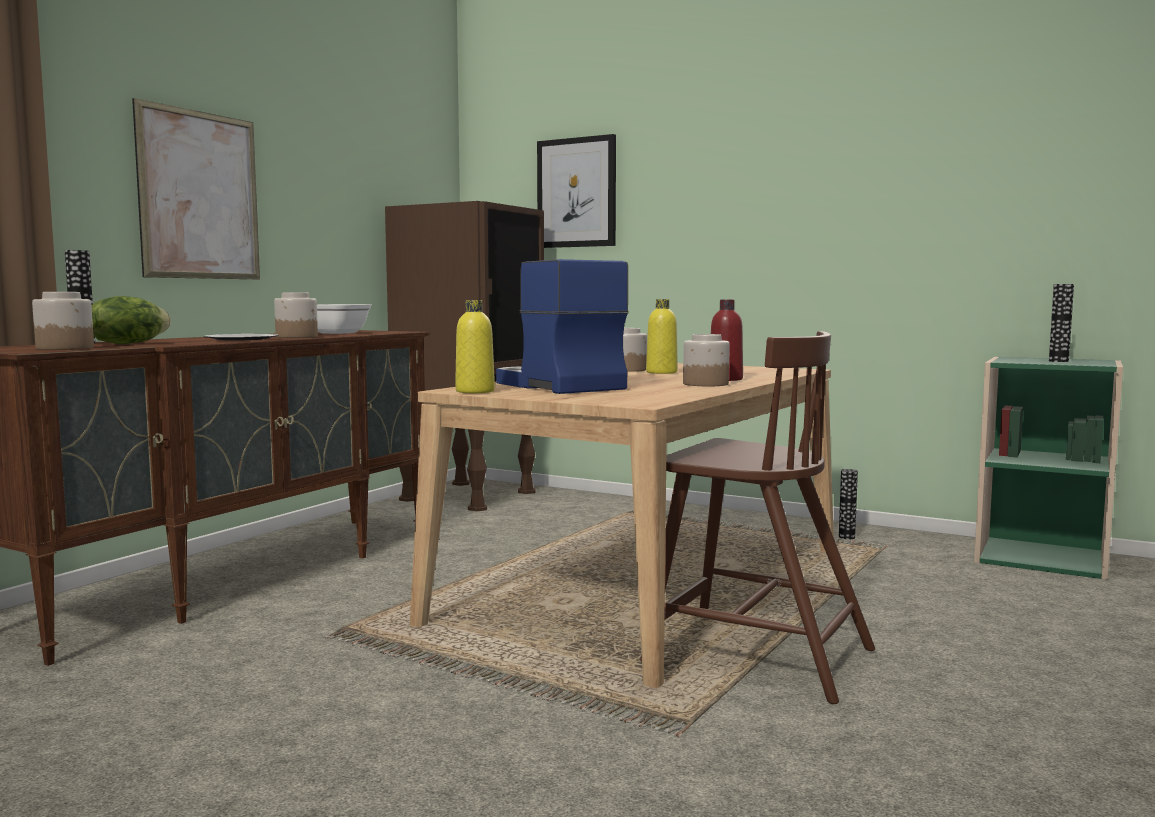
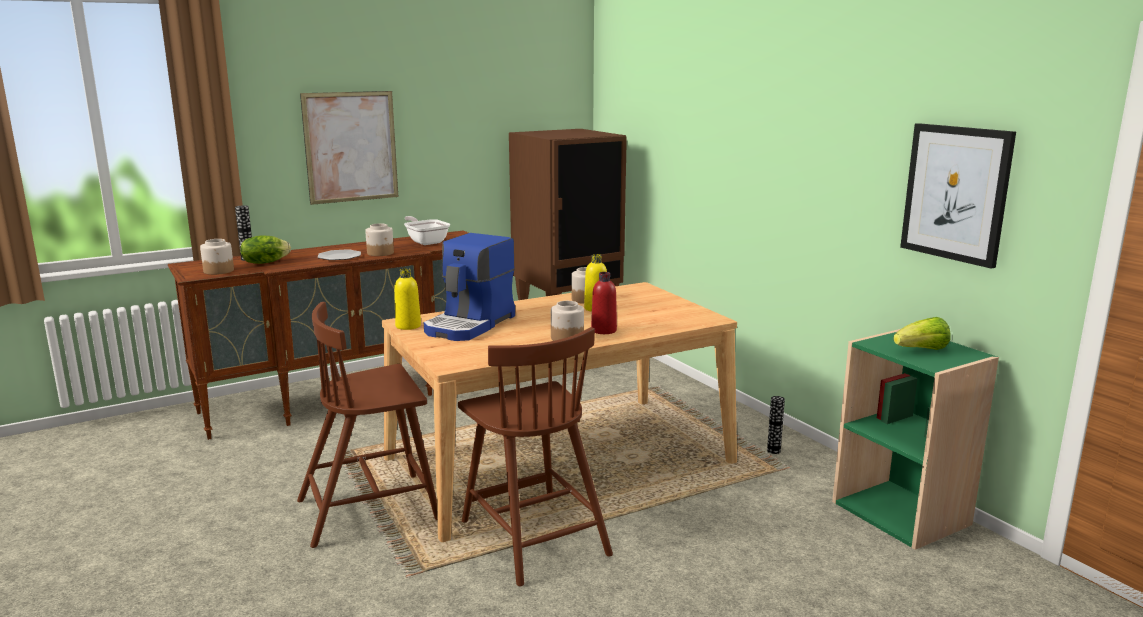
camera: 30 degrees right, 10 degrees up
(487, 680) = (371, 509): none -> brown chair
(556, 386) = (471, 325): coffee machine -> coffee machine turned 150 degrees counterclockwise
(577, 193) = (655, 121): picture -> picture (956, 193)
(1058, 361) = (922, 350): vase -> lettuce

